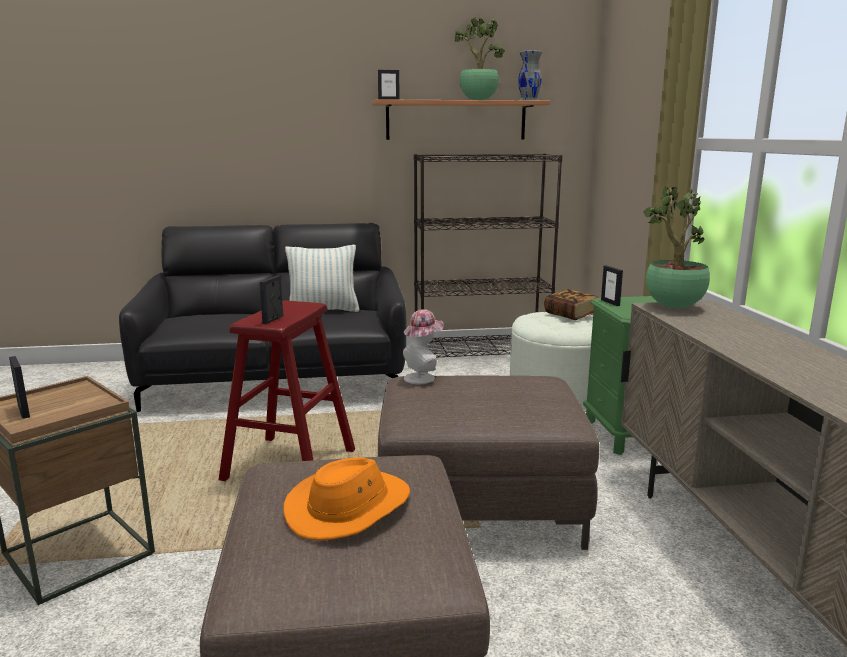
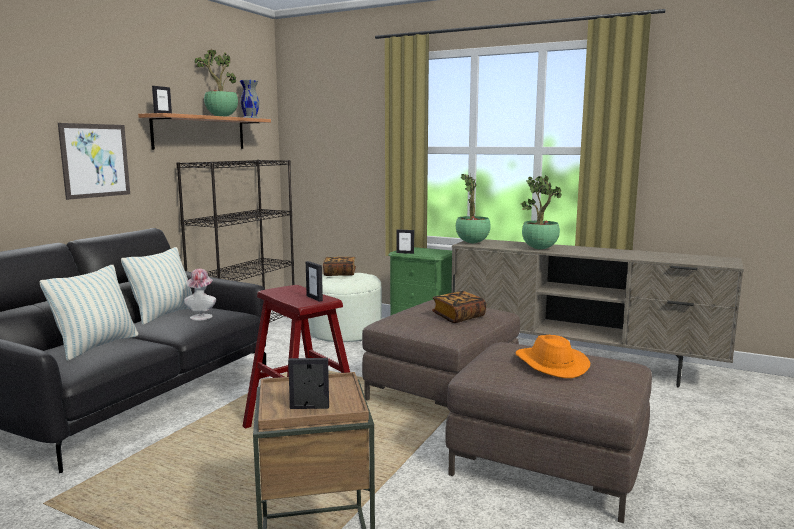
camera: 55 degrees left, 5 degrees down
(217, 321) = (96, 346): none -> pillow
(318, 150) = (95, 160): none -> picture
(422, 377) = (392, 318): hat -> hat (202, 316)
(483, 405) = (458, 317): none -> book
(736, 343) = (540, 249): none -> potted plant

